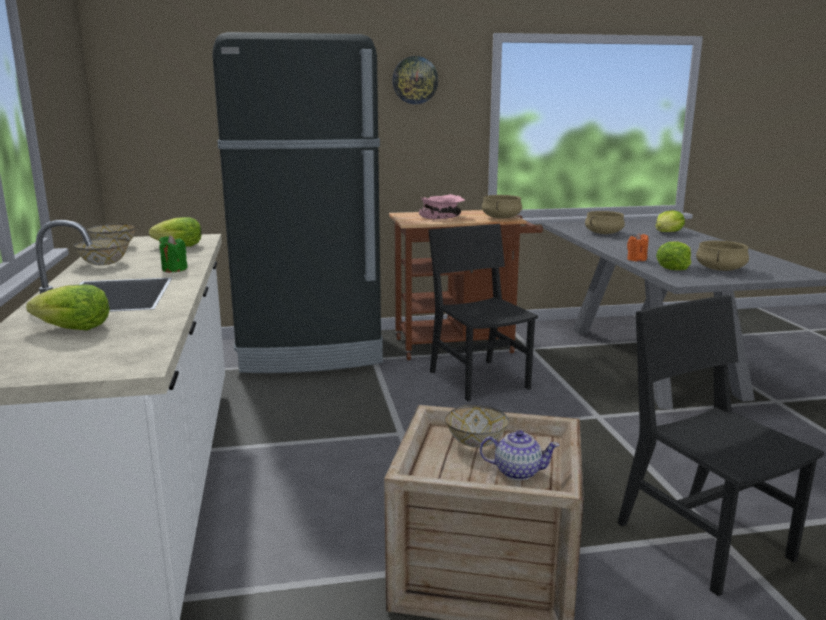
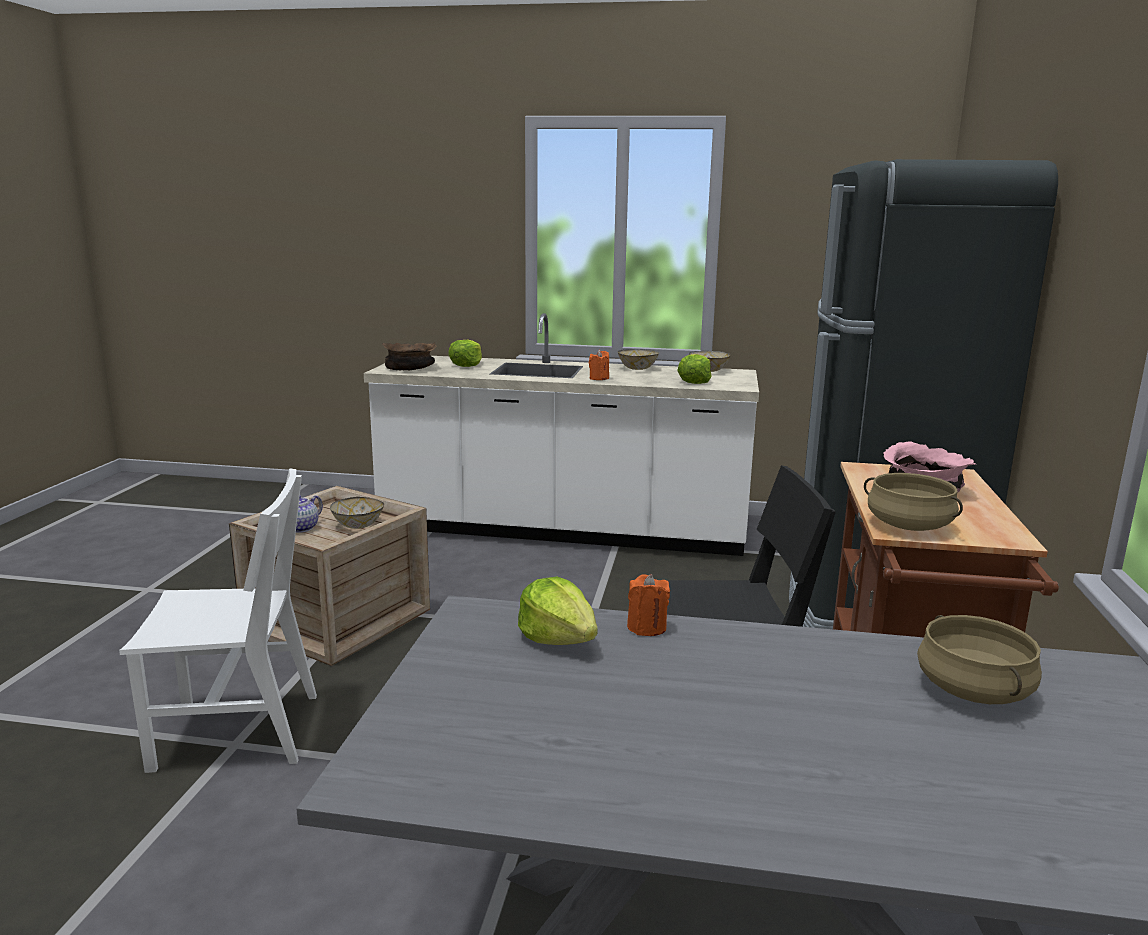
camera: 110 degrees right, 0 degrees up
(107, 354) = (411, 368): none -> brown bowl
(174, 269) = (599, 378): green candle -> orange candle
(415, 80) = (1093, 235): wall clock -> none
(667, 232) = (1004, 812): lettuce -> none
(703, 540) = (237, 731): black chair -> white chair
(720, 269) = (507, 681): beige cooking pot -> none

